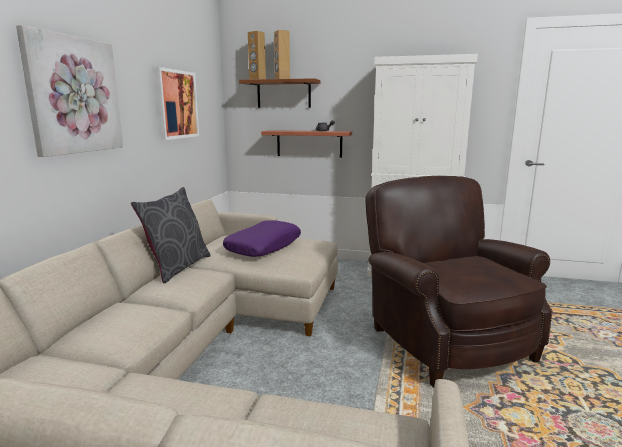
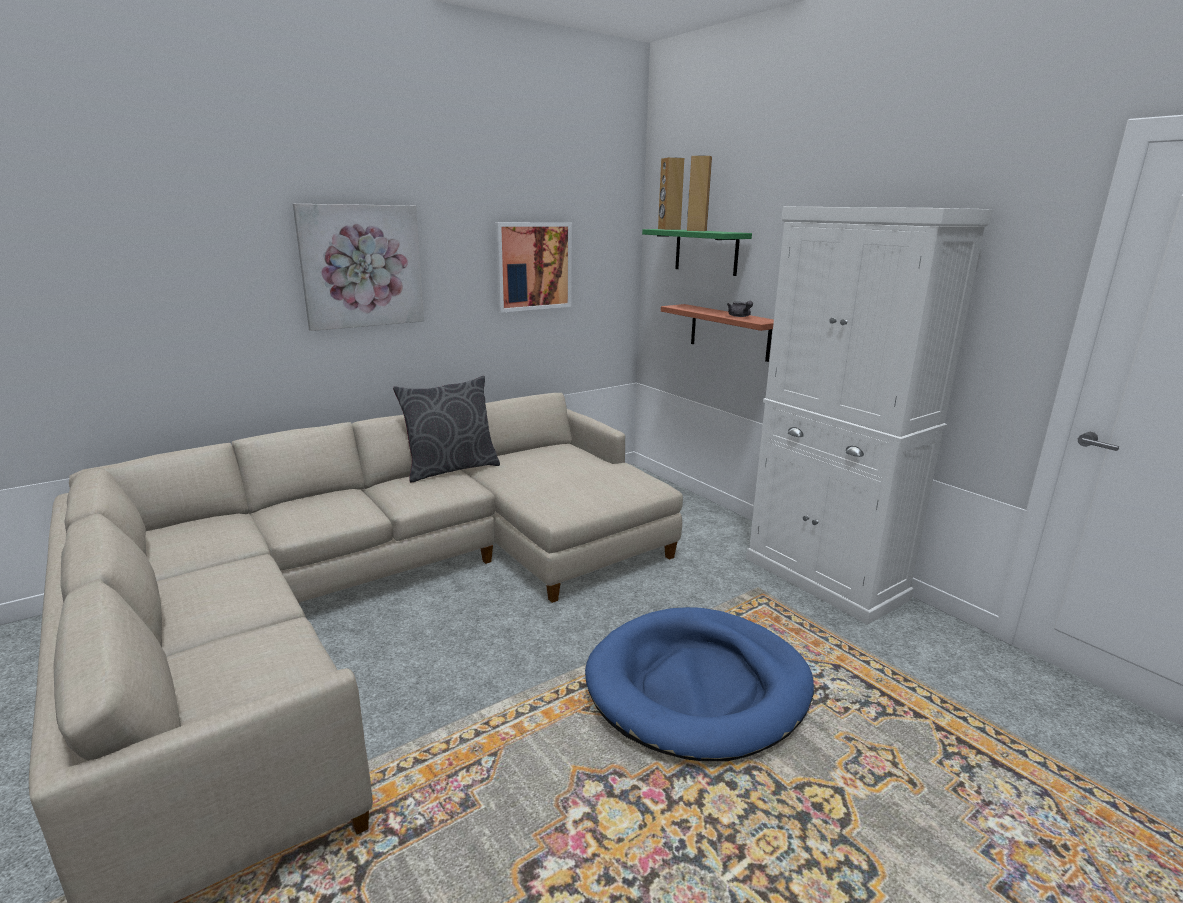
camera: 40 degrees right, 5 degrees up
(263, 247) = (568, 471): purple pillow -> none
(284, 94) = (706, 251): brown shelf -> green shelf
(444, 340) = (698, 686): brown armchair -> blue dog bed

